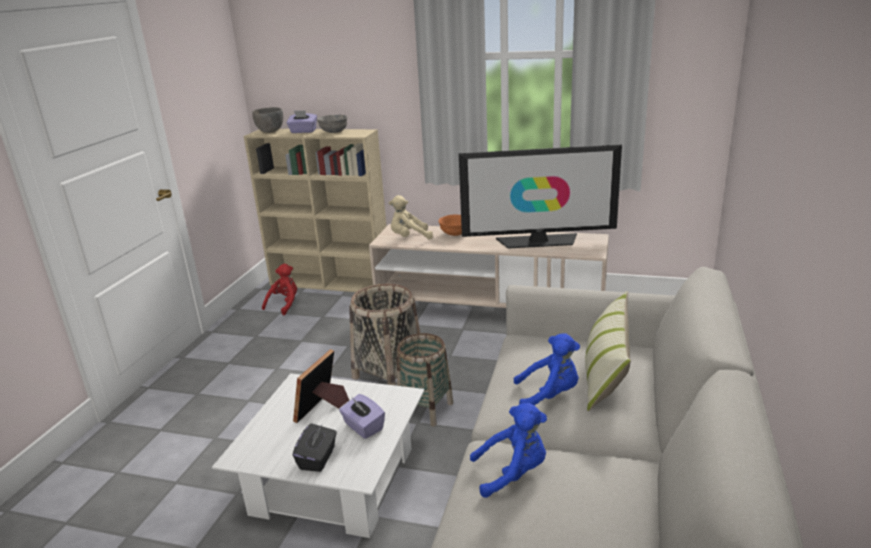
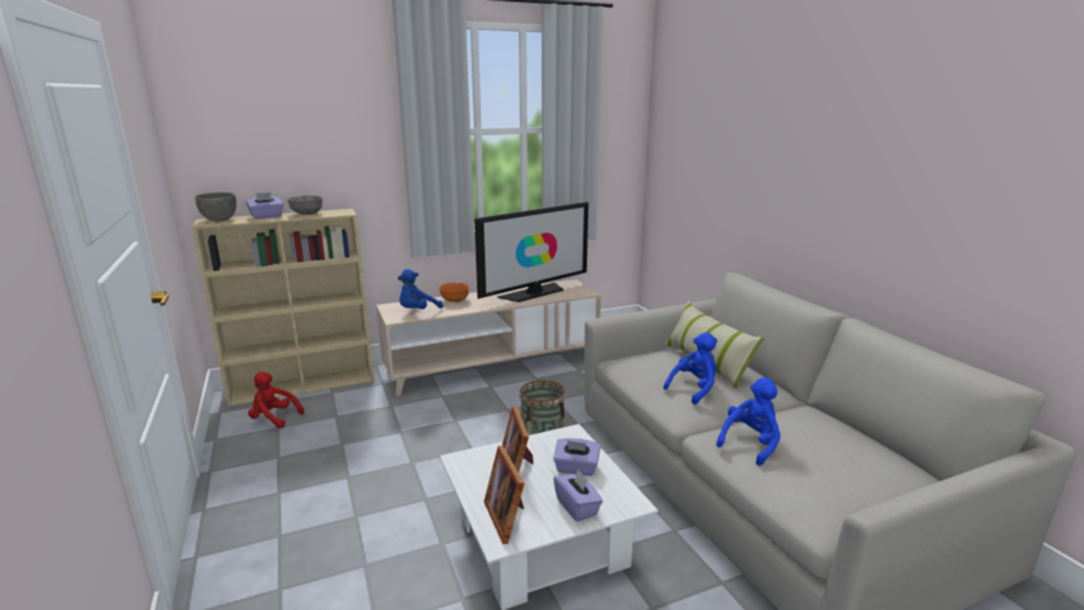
camera: 40 degrees left, 5 degrees down
(265, 442) = (508, 517): none -> picture frame
(284, 305) = (274, 418): red plush toy -> red plush toy turned 60 degrees counterclockwise
(318, 459) = (577, 507): black tissue box -> purple tissue box
(389, 373) = (472, 440): basket -> none
(409, 238) = (417, 311): beige plush toy -> blue plush toy

